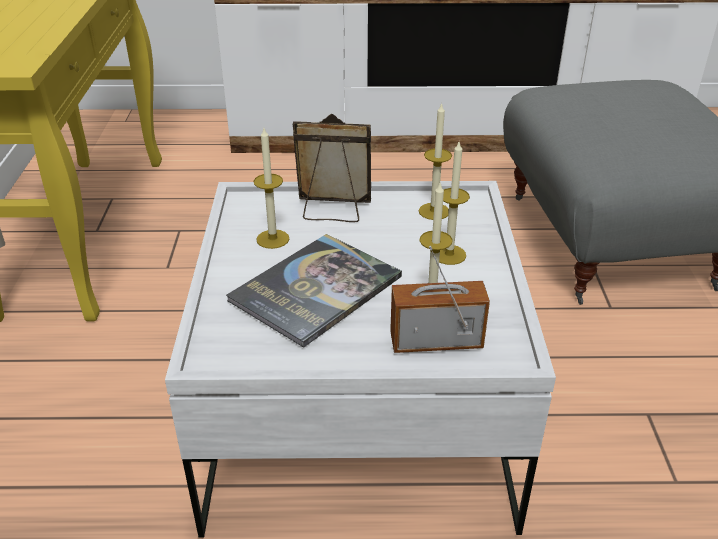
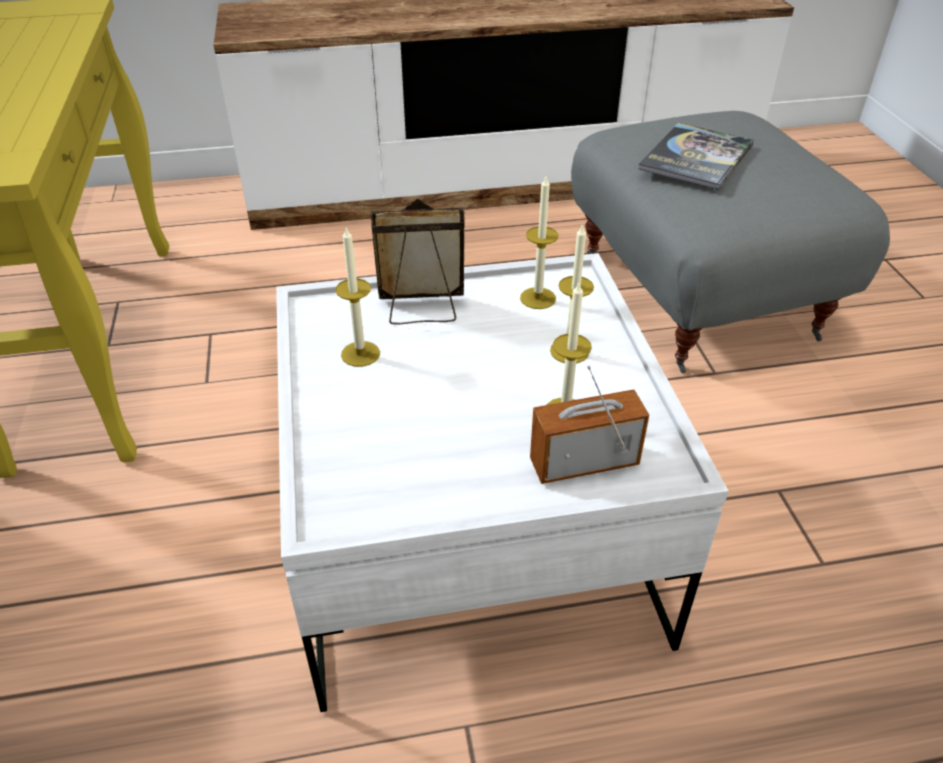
camera: 10 degrees left, 5 degrees up
(316, 289) = (429, 413): book -> book (696, 157)

